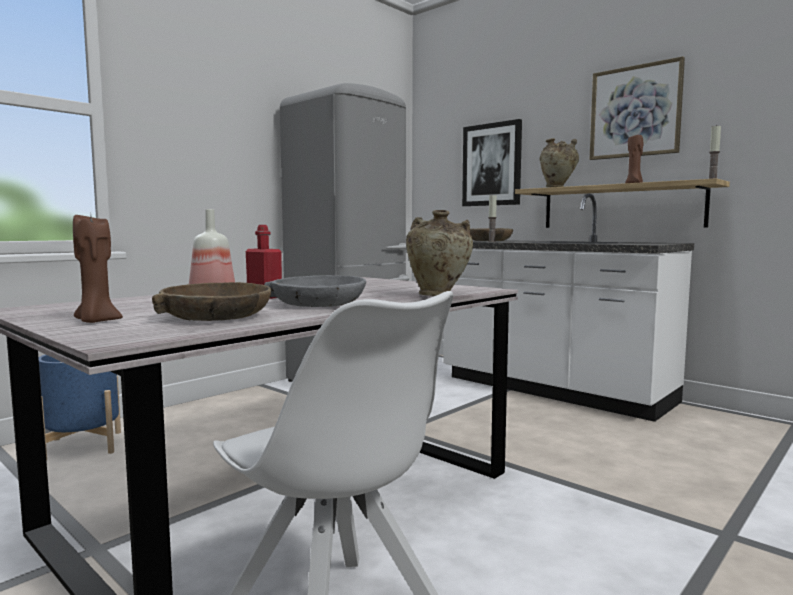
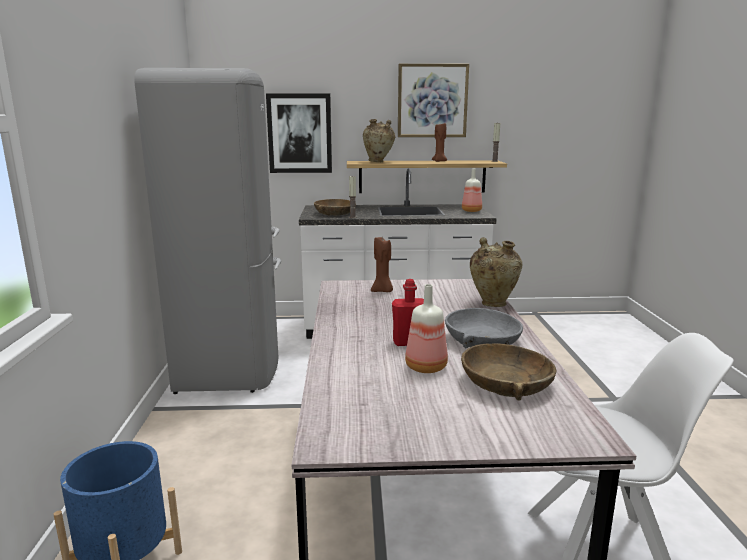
camera: 45 degrees left, 10 degrees up
(96, 321) = (477, 426): brown candle -> brown candle (382, 291)
(654, 243) = (472, 211): none -> bottle

